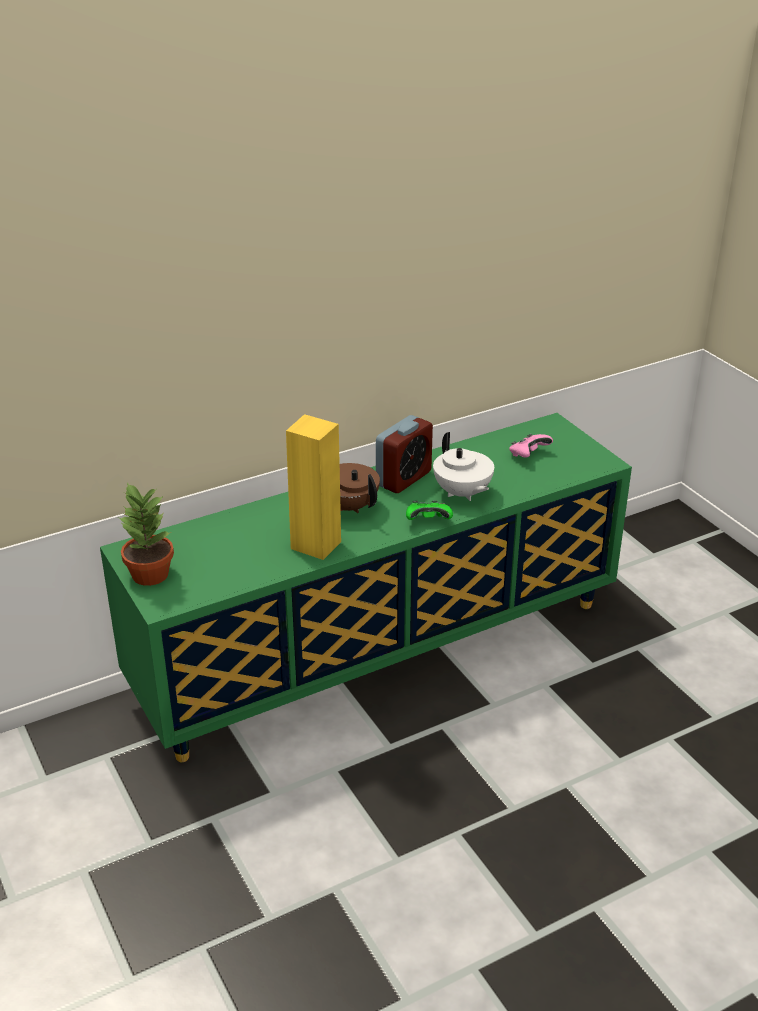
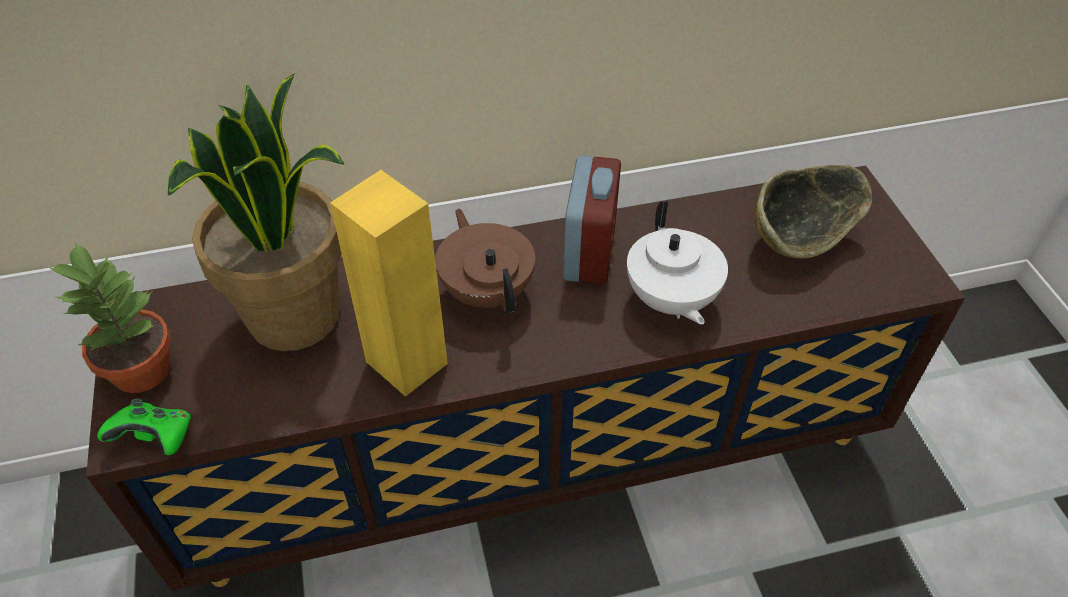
camera: 15 degrees right, 15 degrees up
(234, 535) = (296, 317): none -> potted plant
(380, 651) = (537, 454): green tv stand -> brown tv stand
(403, 478) = (589, 252): alarm clock -> alarm clock turned 45 degrees counterclockwise
(428, 521) = (598, 348): green game controller -> green game controller (157, 438)
(528, 455) = (799, 241): pink game controller -> bowl

